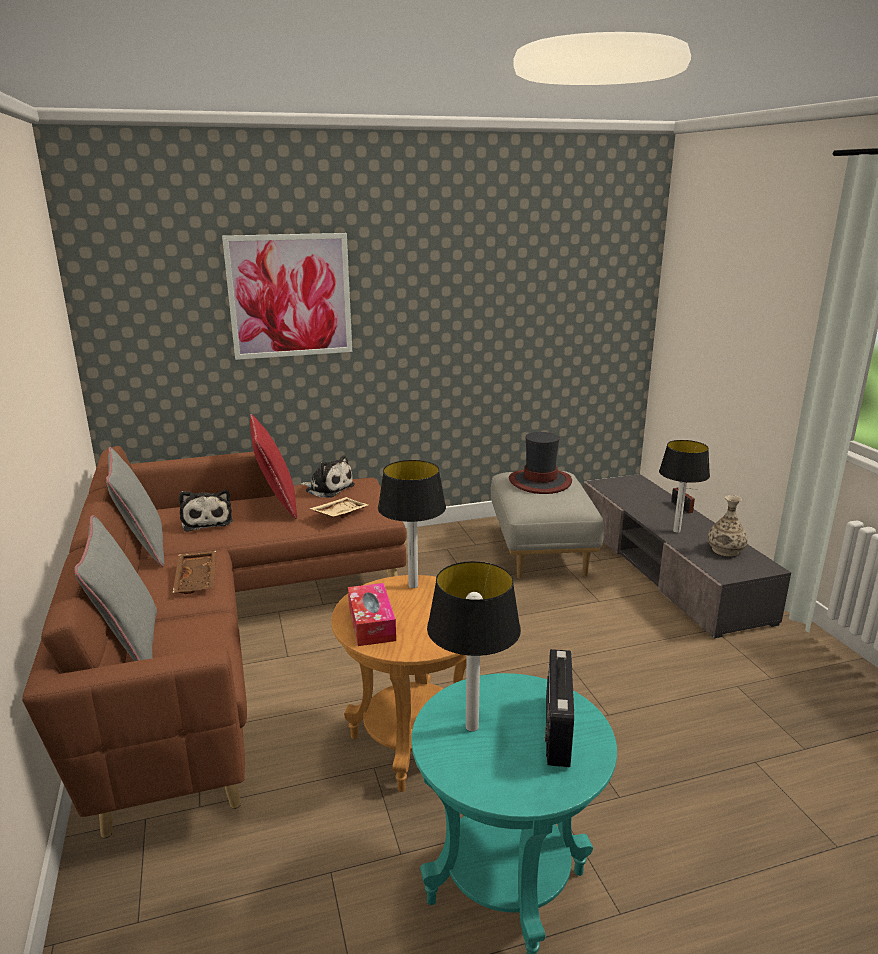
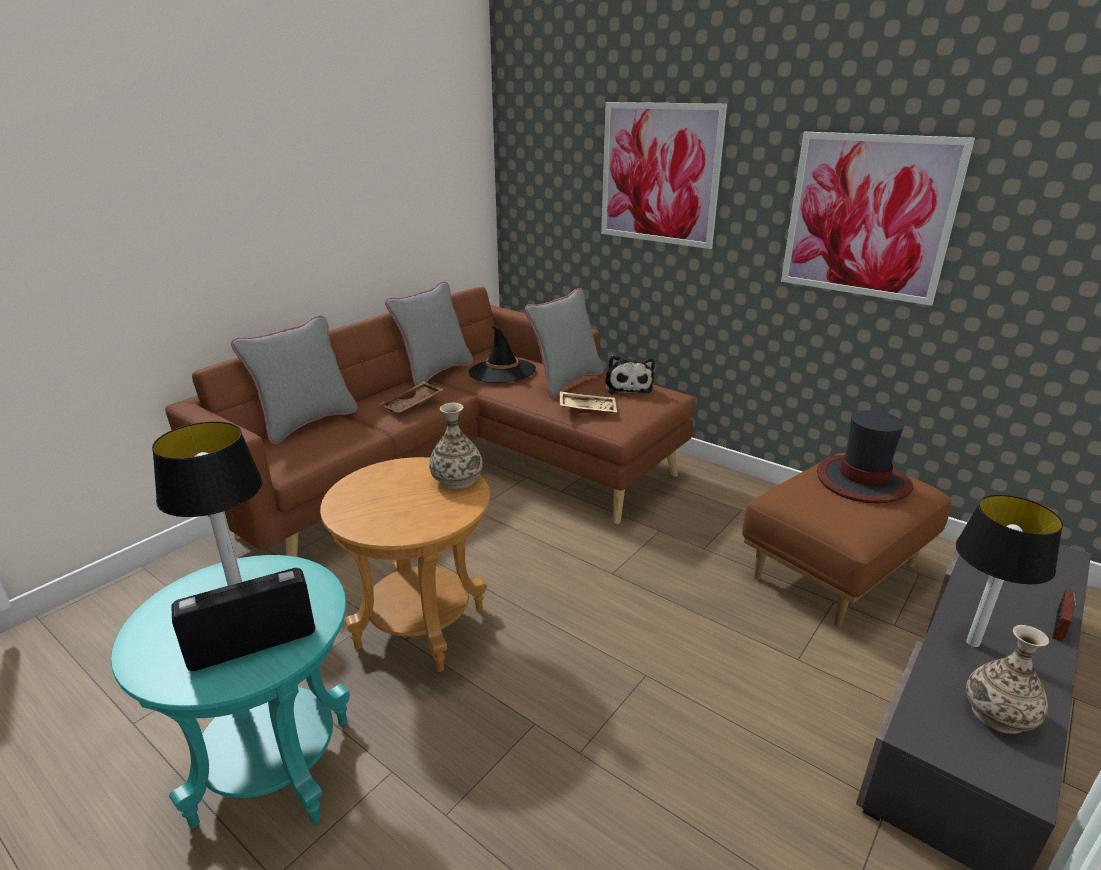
camera: 55 degrees right, 5 degrees up
(207, 521) = (502, 371): plush toy -> black hat
(276, 505) = (566, 381): red pillow -> grey pillow
(371, 623) = (372, 485): tissue box -> none
(414, 585) = (457, 480): table lamp -> vase
(467, 306) = (868, 217): none -> picture
(540, 552) = (833, 570): grey ottoman -> brown ottoman

